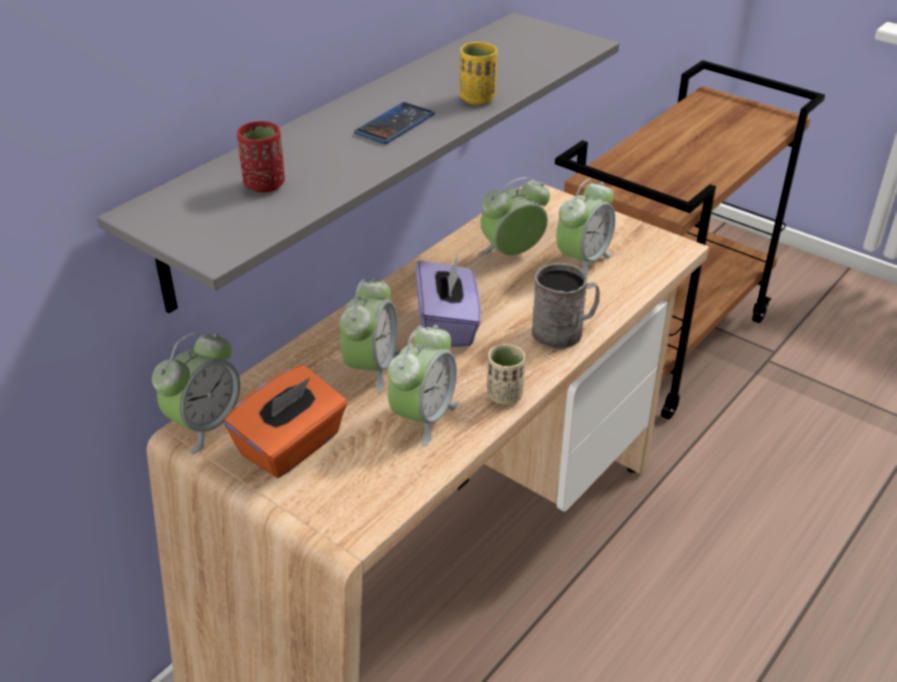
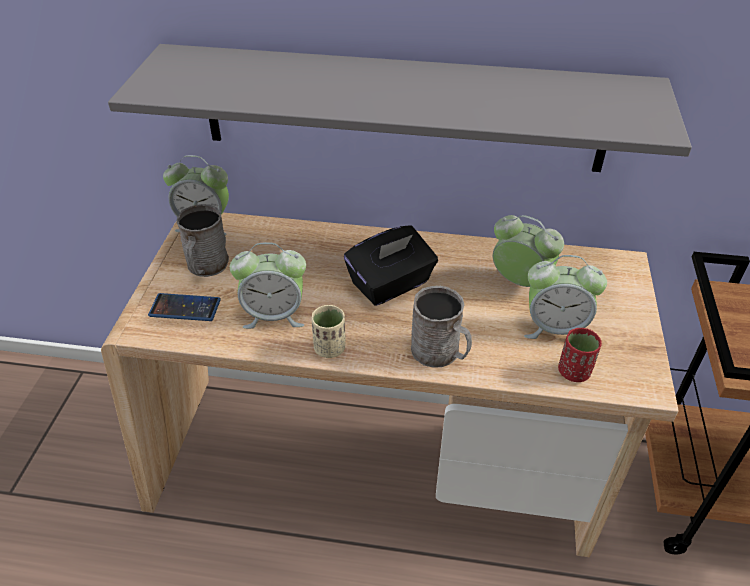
camera: 60 degrees right, 5 degrees up
(264, 184) = (240, 76): red cup -> red cup (574, 372)
(292, 446) = (206, 267): orange tissue box -> grey mug
(371, 368) = (311, 267): alarm clock -> none
(395, 124) = (380, 92): phone -> phone (185, 308)
(447, 325) = (391, 284): purple tissue box -> black tissue box
(477, 99) = (467, 111): yellow cup -> none

